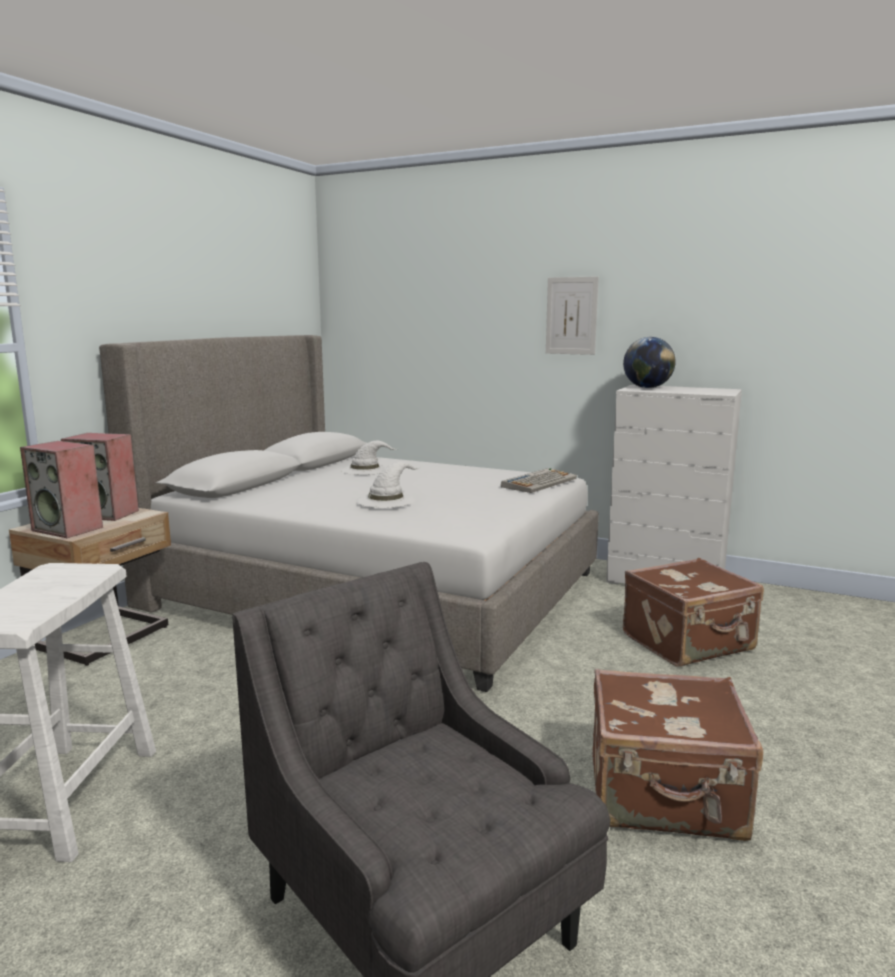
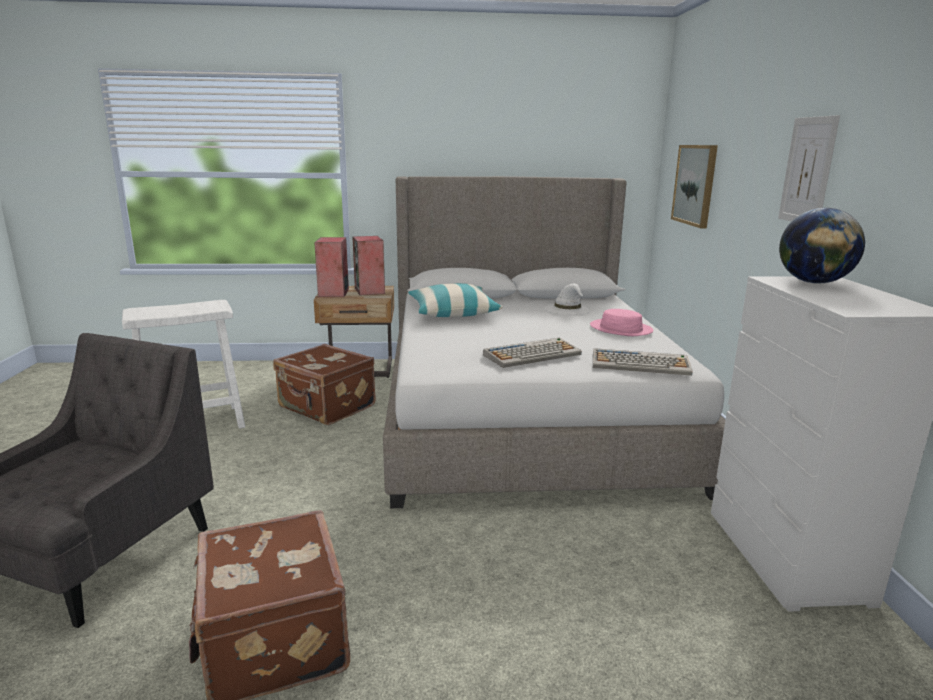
camera: 60 degrees right, 5 degrees up
(299, 498) = (453, 312): none -> pillow
(386, 500) = (476, 330): white hat -> none
(403, 336) = (695, 185): none -> picture
(448, 470) = (620, 329): none -> pink hat
(480, 498) = (532, 354): none -> keyboard
(689, 643) = (615, 607): brown suitcase -> brown suitcase (326, 407)

